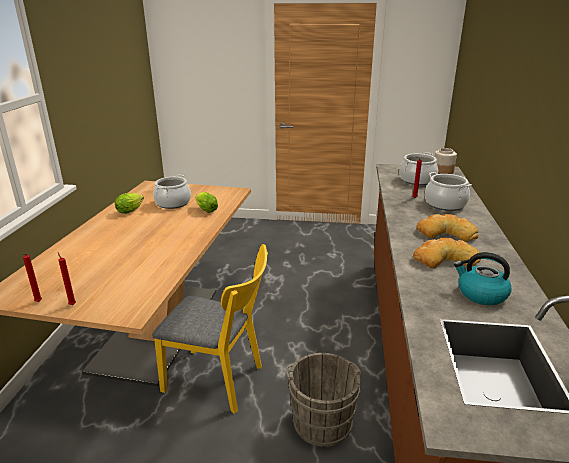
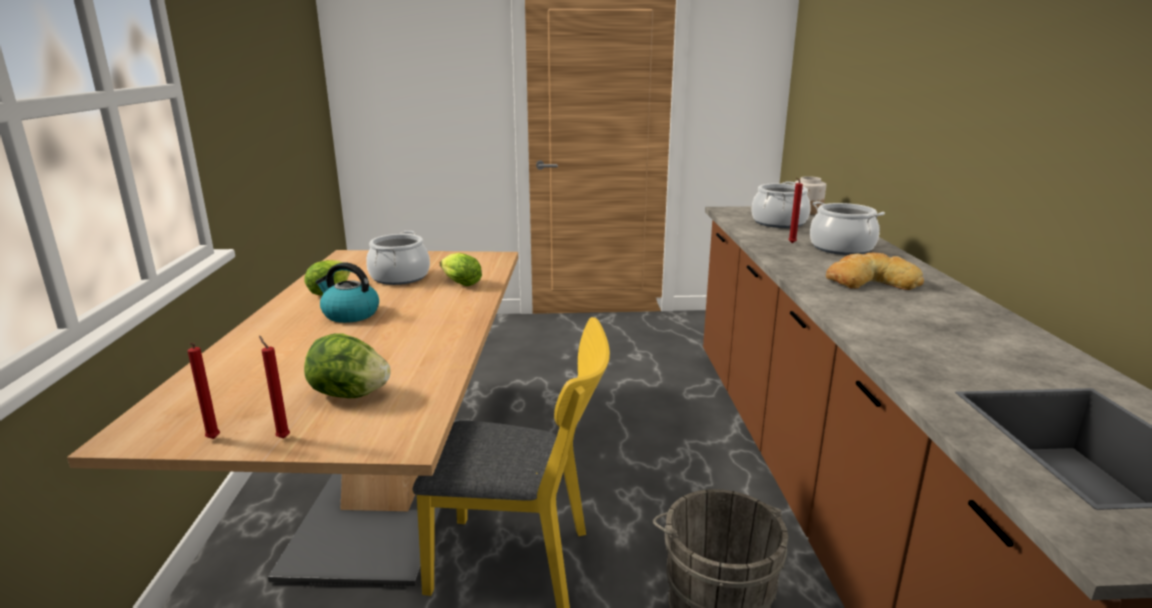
camera: 10 degrees left, 5 degrees down
(115, 281) = (349, 394): none -> lettuce
(444, 259) = (895, 313): bread -> none
(481, 294) = (986, 354): kettle -> kettle (350, 314)

